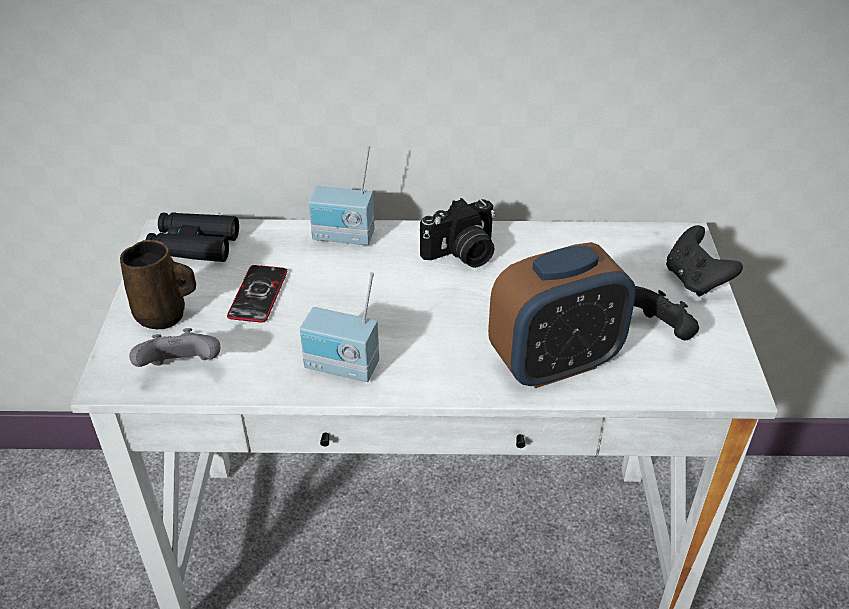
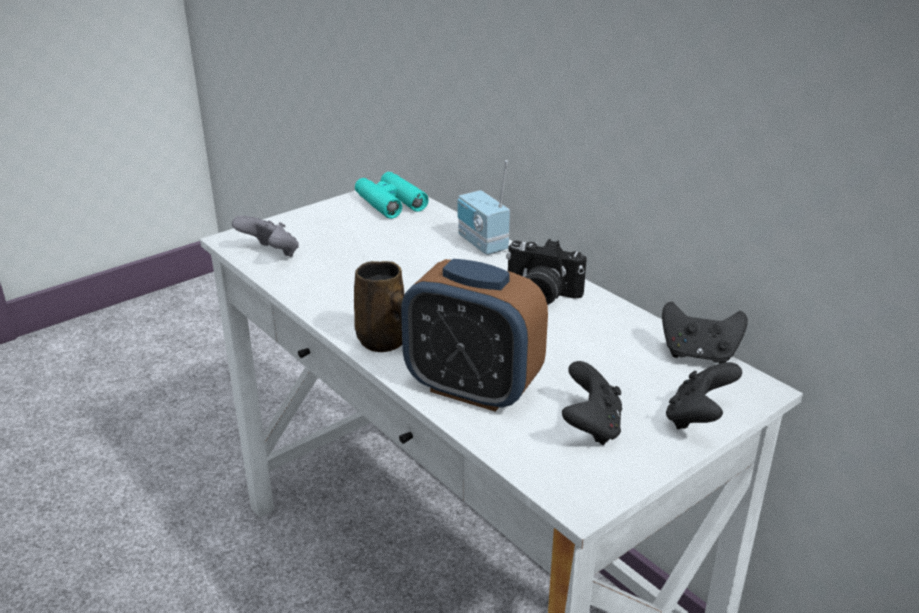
camera: 50 degrees right, 10 degrees down
(164, 316) = (310, 226): brown mug -> brown mug (384, 342)
(194, 245) = (390, 203): black binoculars -> turquoise binoculars
(258, 294) = (374, 244): phone -> none
(341, 368) = (343, 305): radio -> none
(622, 233) = (698, 354): none -> black game controller

